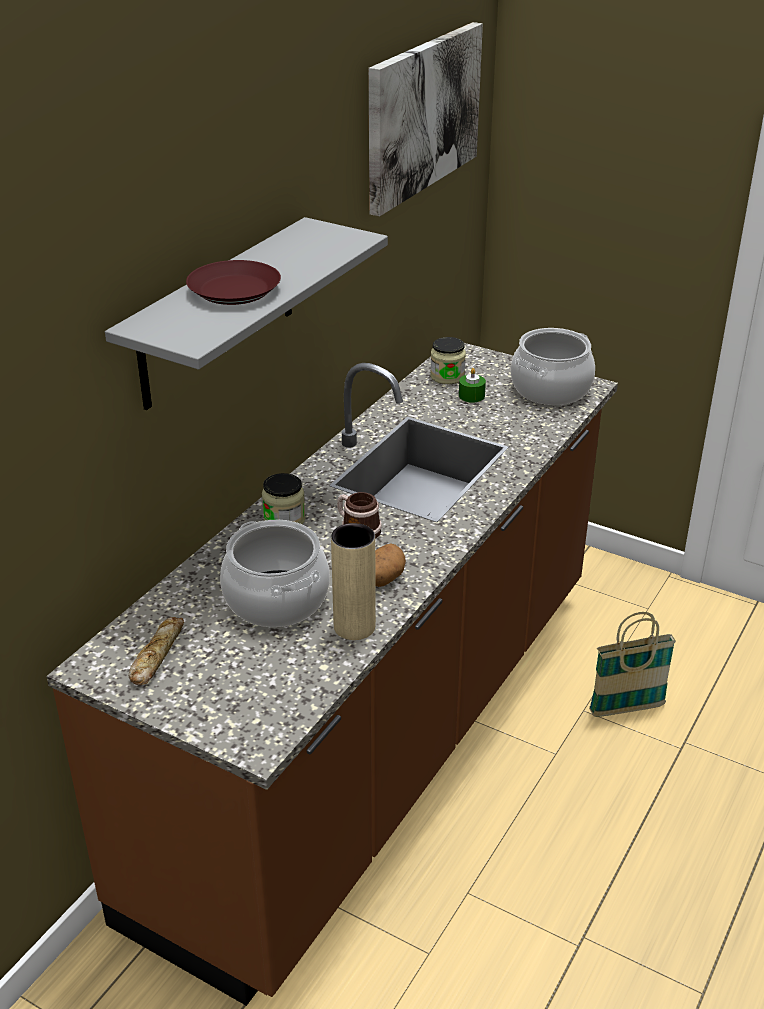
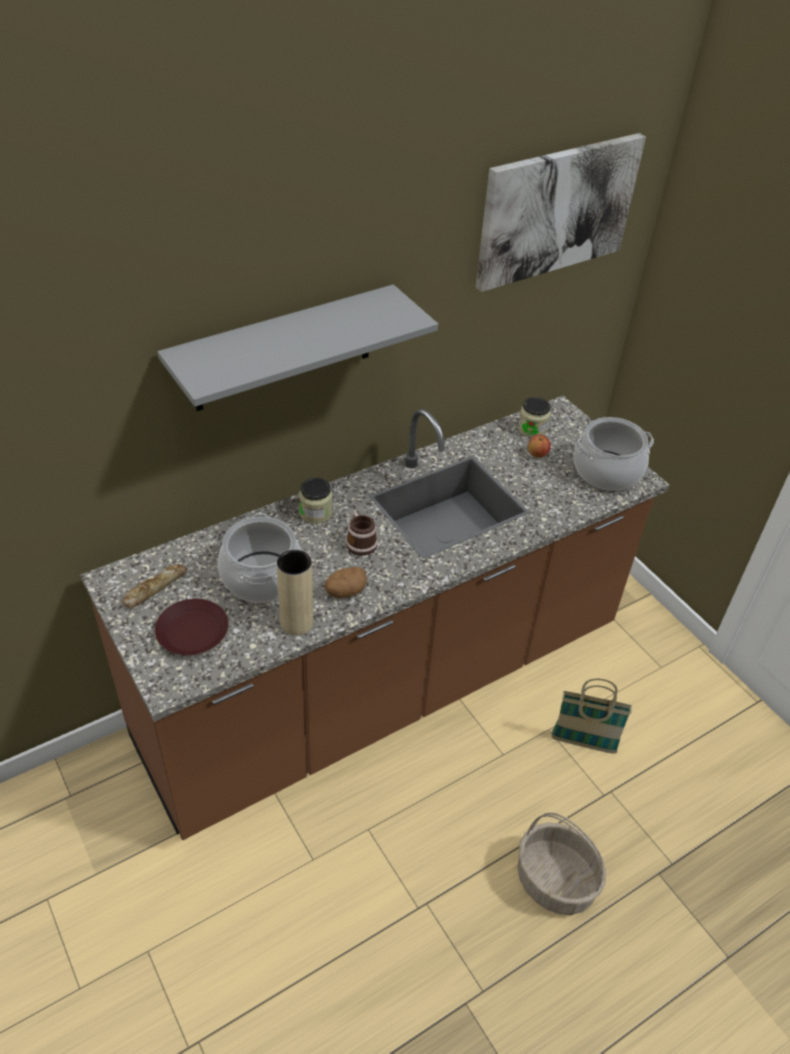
camera: 25 degrees right, 10 degrees up
(234, 290) = (276, 342): brown plate -> brown plate (193, 631)
(471, 396) = (537, 454): green candle -> apple
(695, 850) = (556, 881): none -> basket

